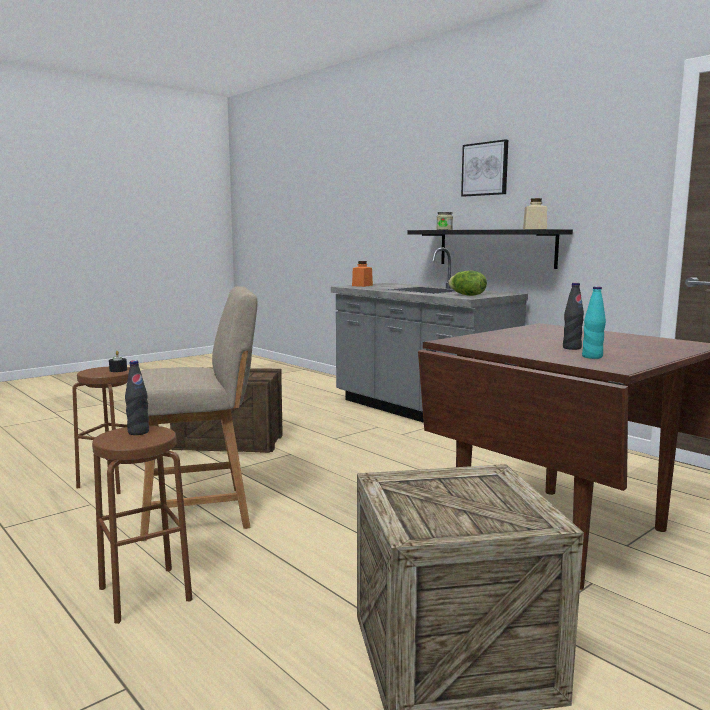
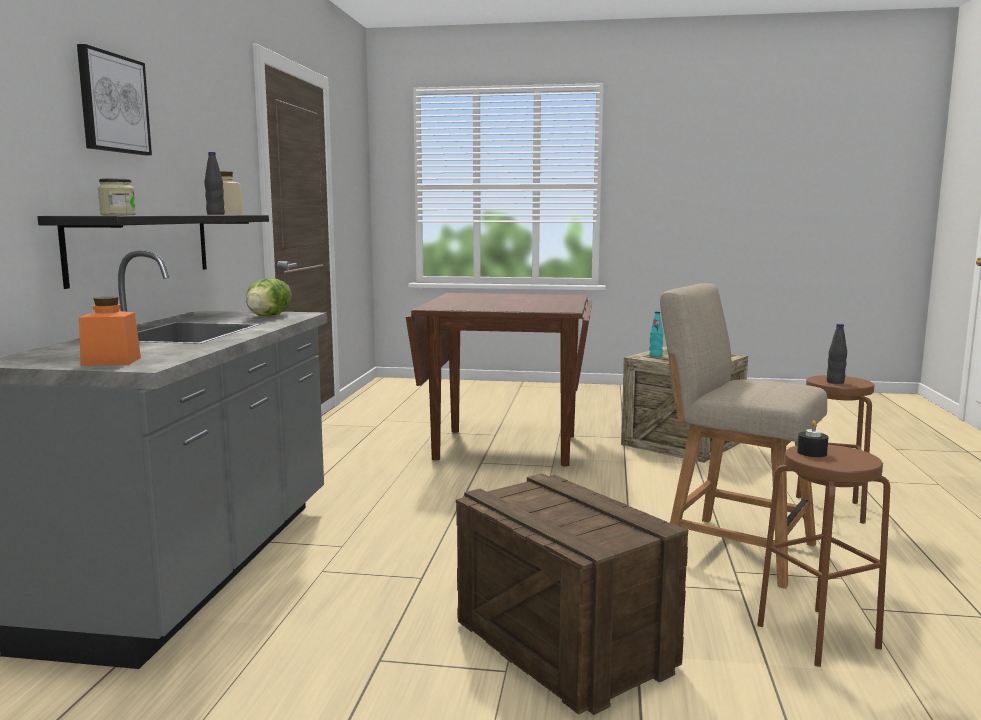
camera: 130 degrees left, 0 degrees up
(571, 348) = (530, 300): black bottle -> black bottle (215, 214)
(592, 357) = (552, 297): turquoise bottle -> turquoise bottle (655, 356)

